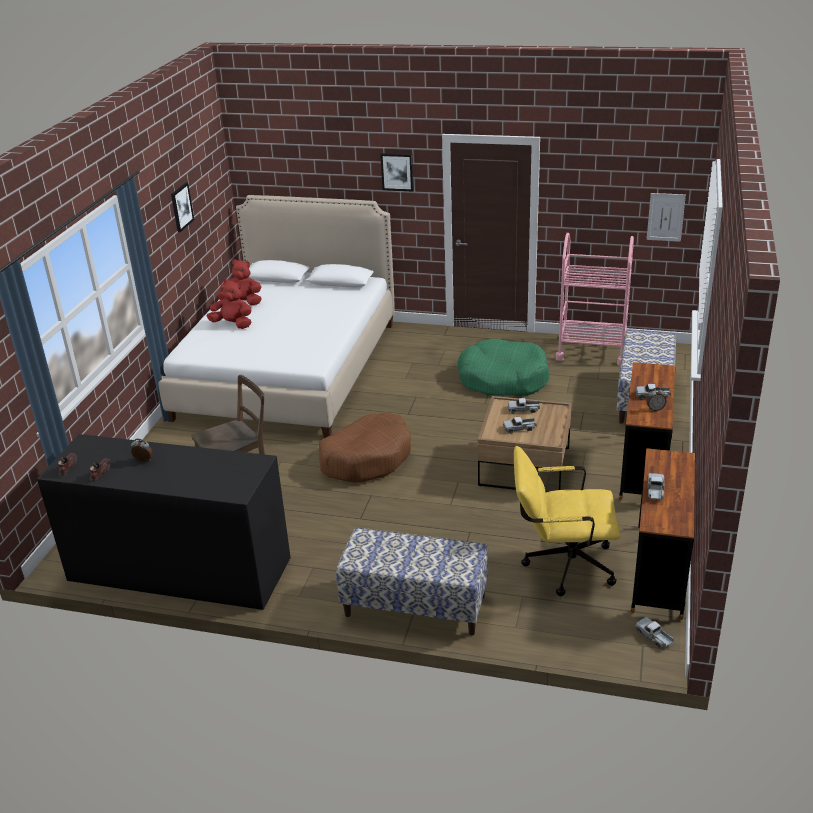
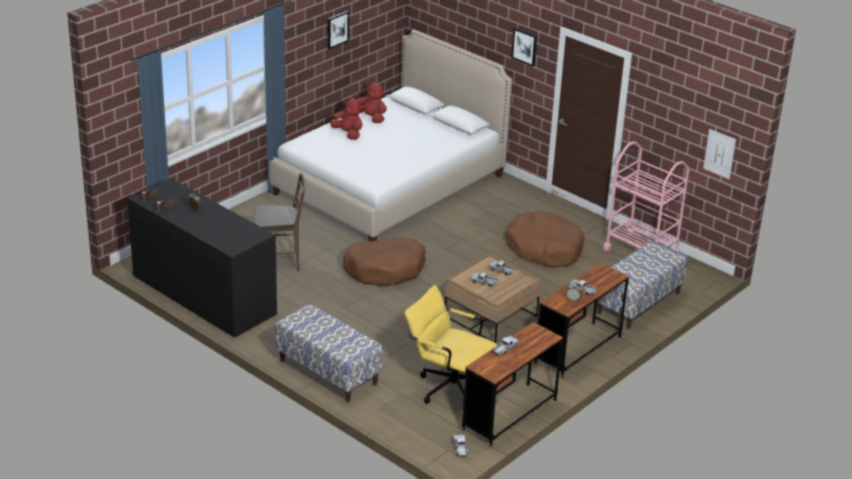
camera: 25 degrees right, 0 degrees up
(503, 379) = (544, 249): green dog bed -> brown dog bed

